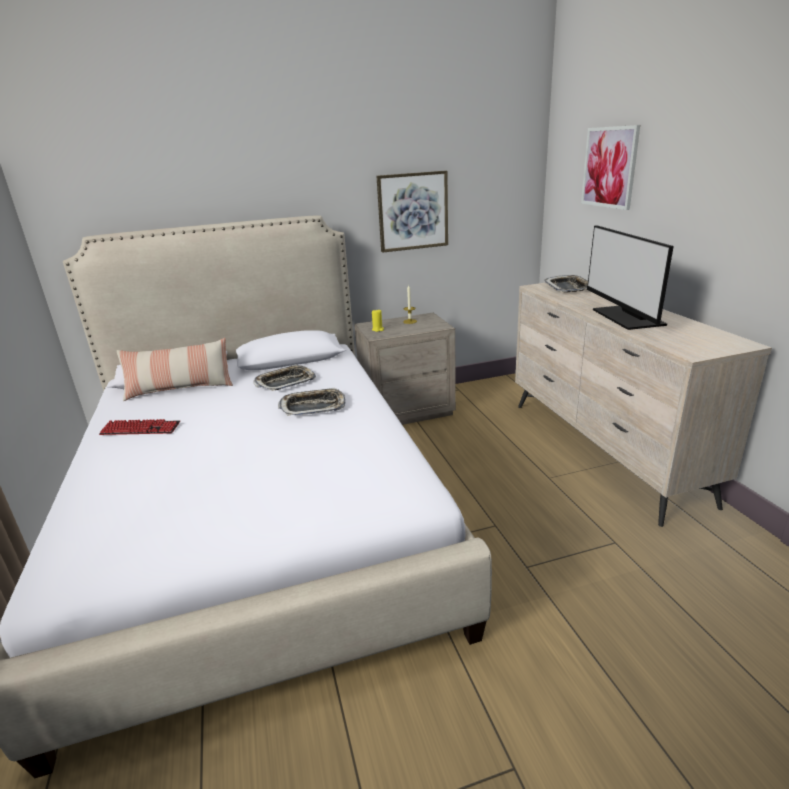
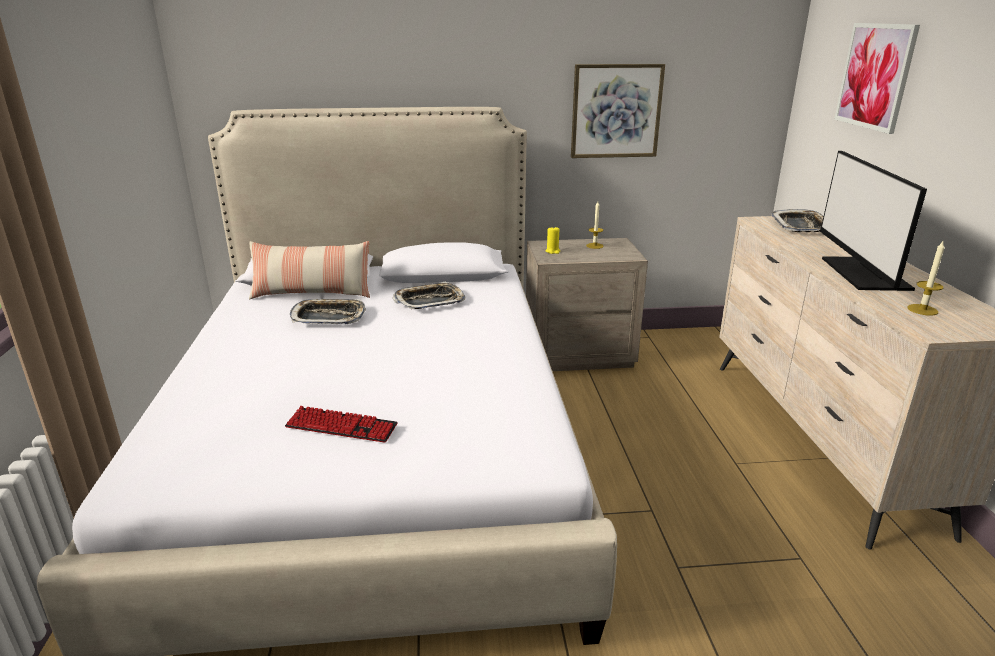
camera: 10 degrees right, 0 degrees up
(140, 429) = (259, 333): keyboard -> keyboard (341, 426)
(313, 407) = (452, 334): tray -> tray (328, 317)
(678, 338) = (922, 310): none -> candle

